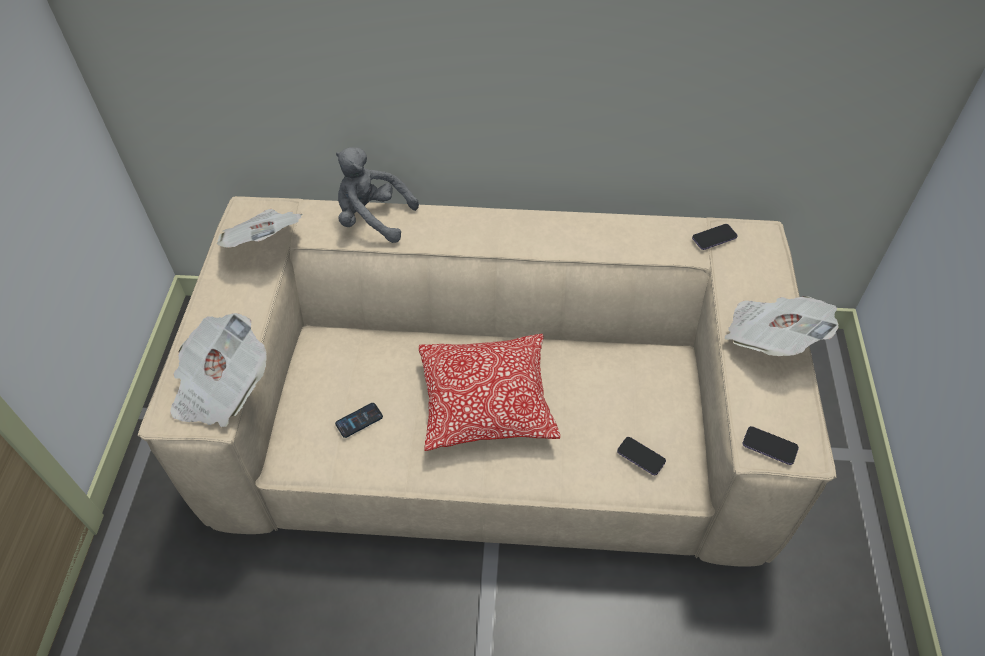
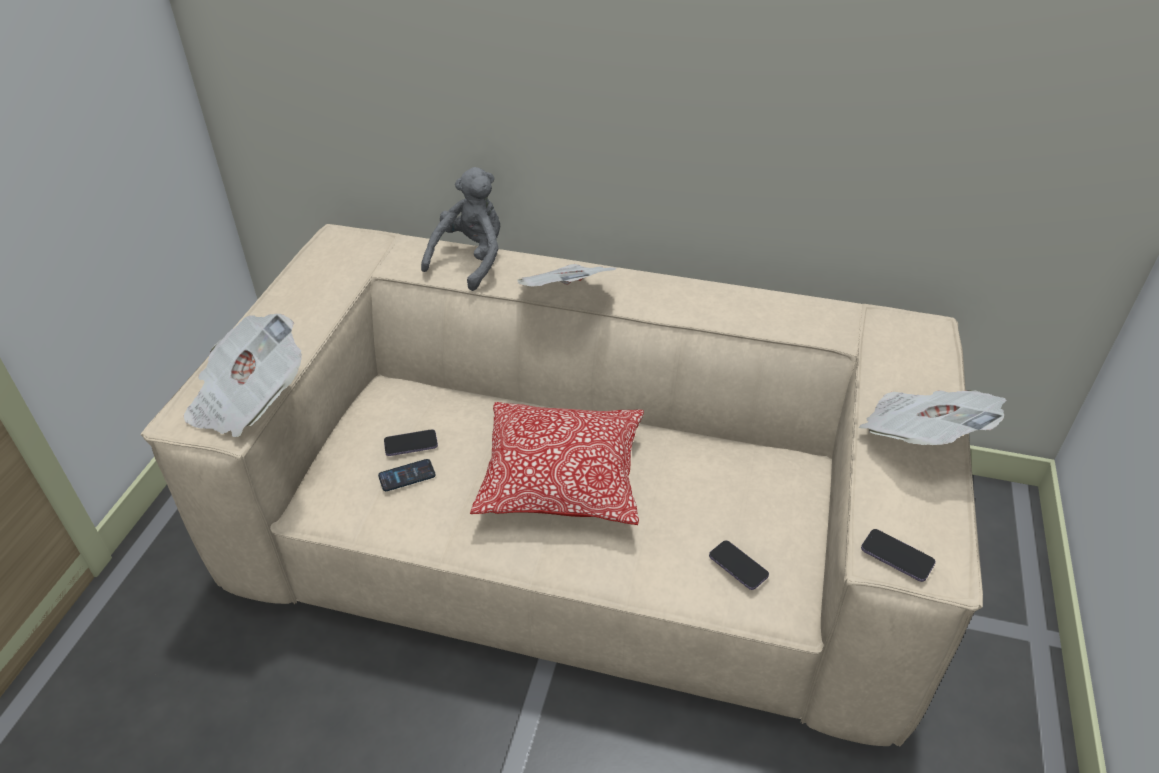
camera: 10 degrees right, 10 degrees down
(265, 243) = (346, 269): newspaper -> newspaper (566, 297)
(372, 218) = (471, 260): grey plush toy -> grey plush toy turned 90 degrees clockwise
(714, 238) = (868, 324): phone -> phone (411, 444)

